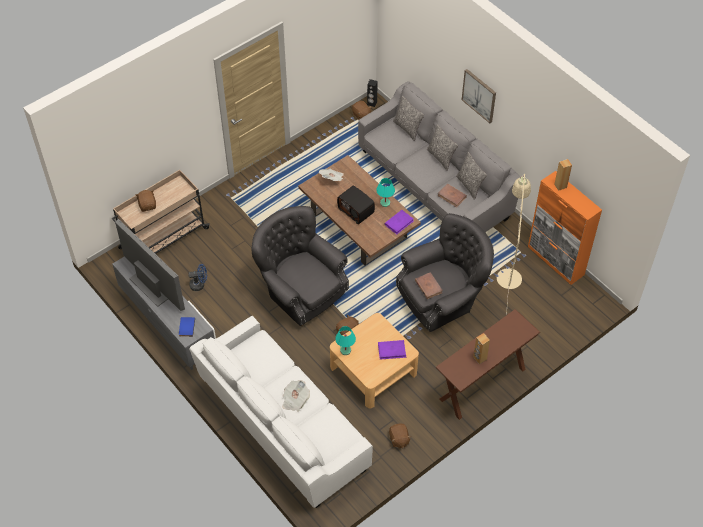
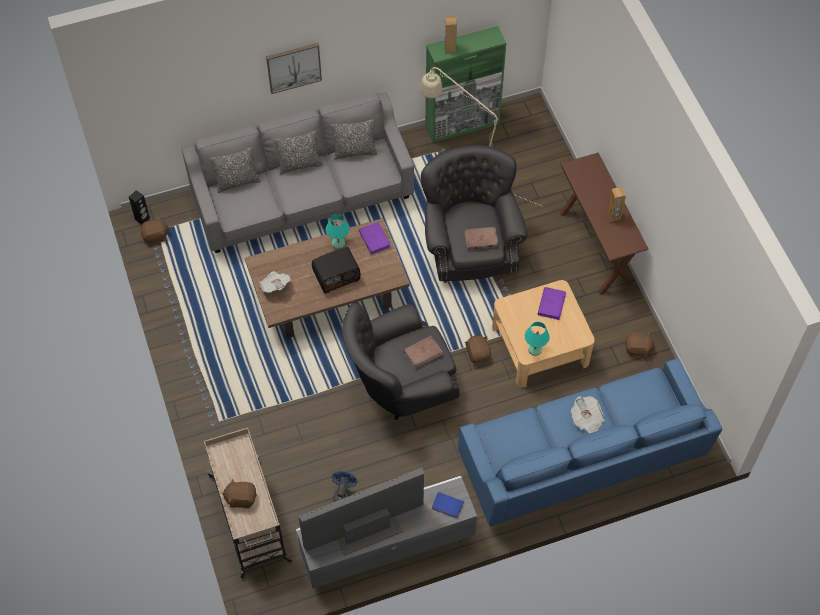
camera: 70 degrees left, 5 degrees up
(283, 424) = (580, 459): white sofa -> blue sofa
(452, 196) = (362, 174): brown book -> brown book (423, 352)
(556, 261) = (462, 125): orange cabinet -> green cabinet

